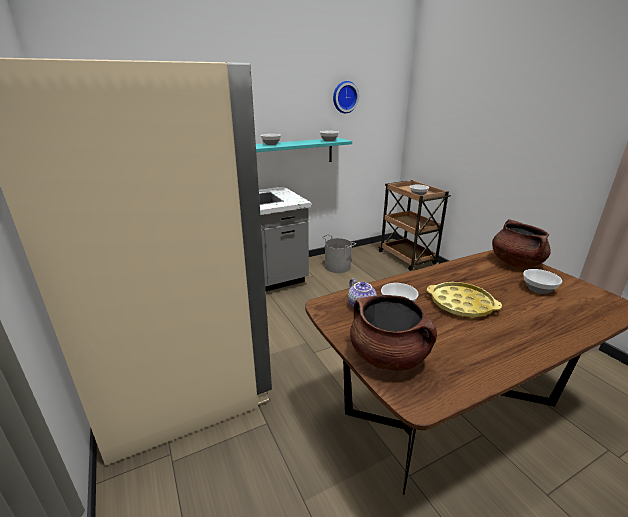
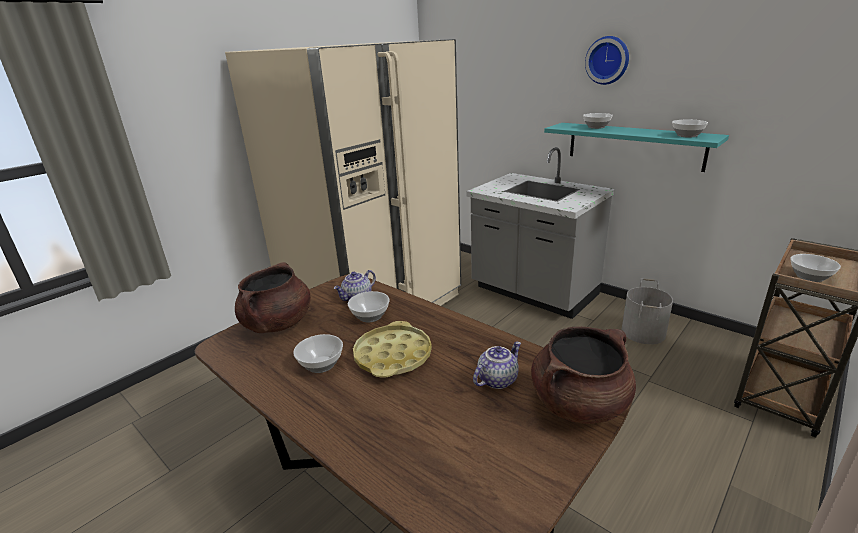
camera: 70 degrees right, 0 degrees up
(344, 97) = (755, 65): wall clock -> wall clock (608, 60)
(493, 276) = (497, 379): none -> teapot
(537, 289) = (485, 426): bowl -> bowl (321, 364)

